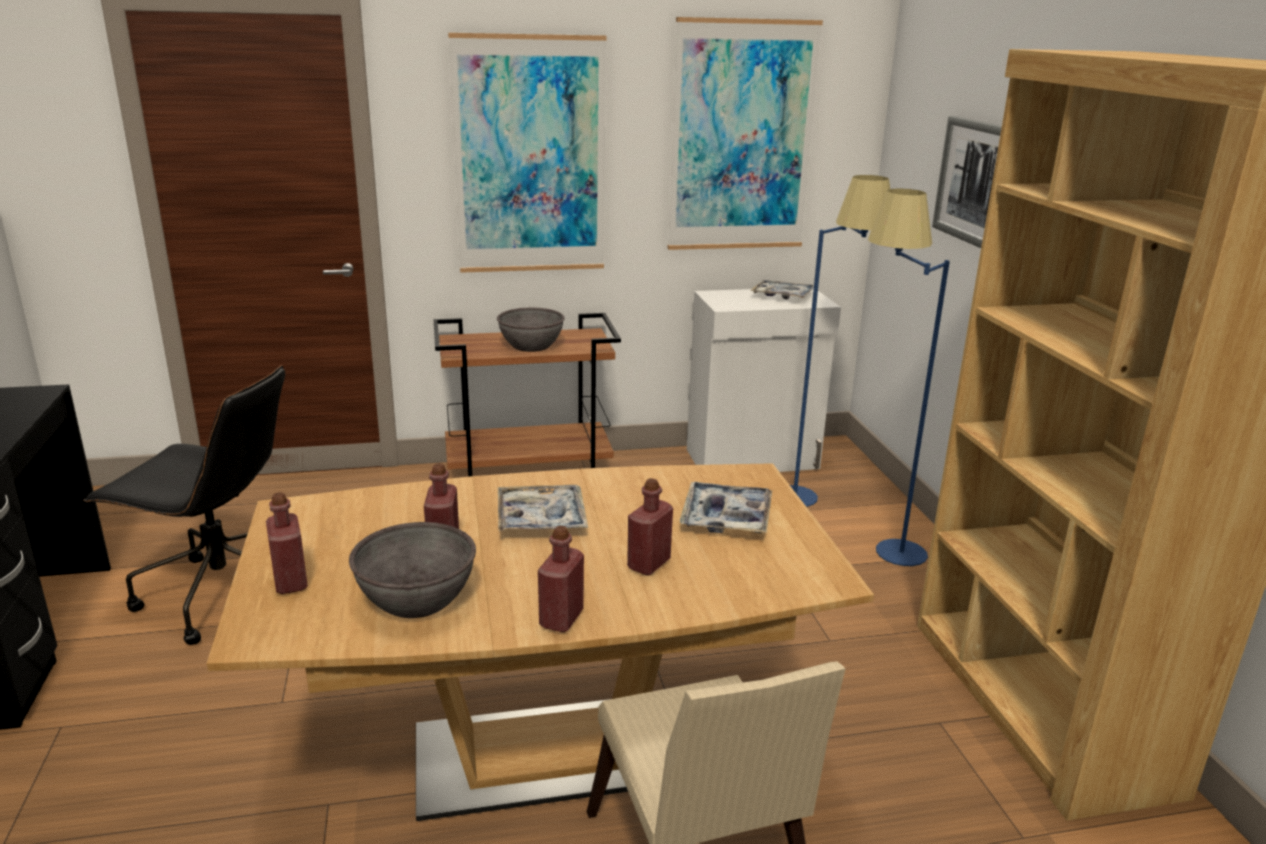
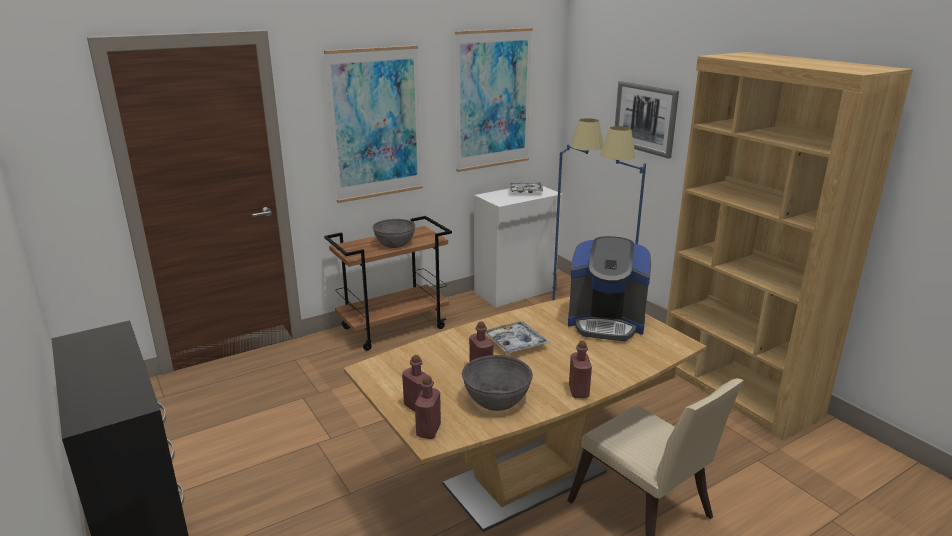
camera: 20 degrees left, 0 degrees up
(220, 594) = (253, 441): black office chair -> none
(649, 564) = (592, 355): red bottle -> red bottle (428, 430)
(726, 517) = (606, 323): tray -> coffee machine

